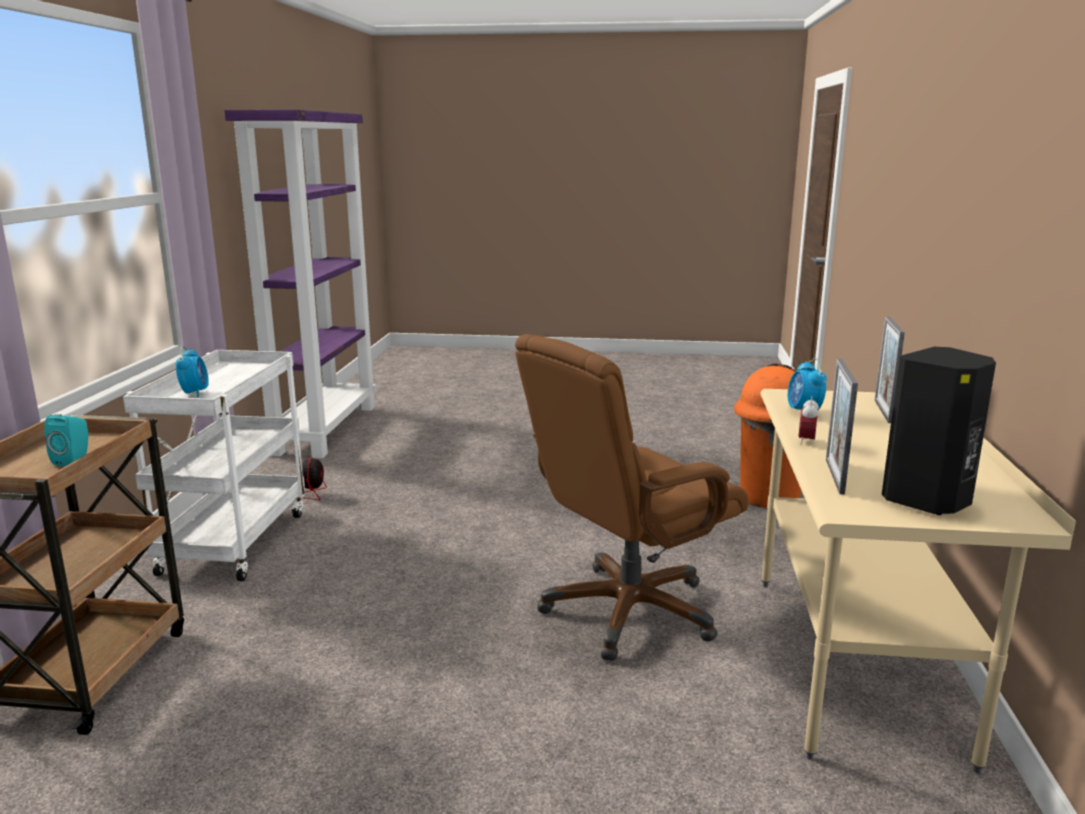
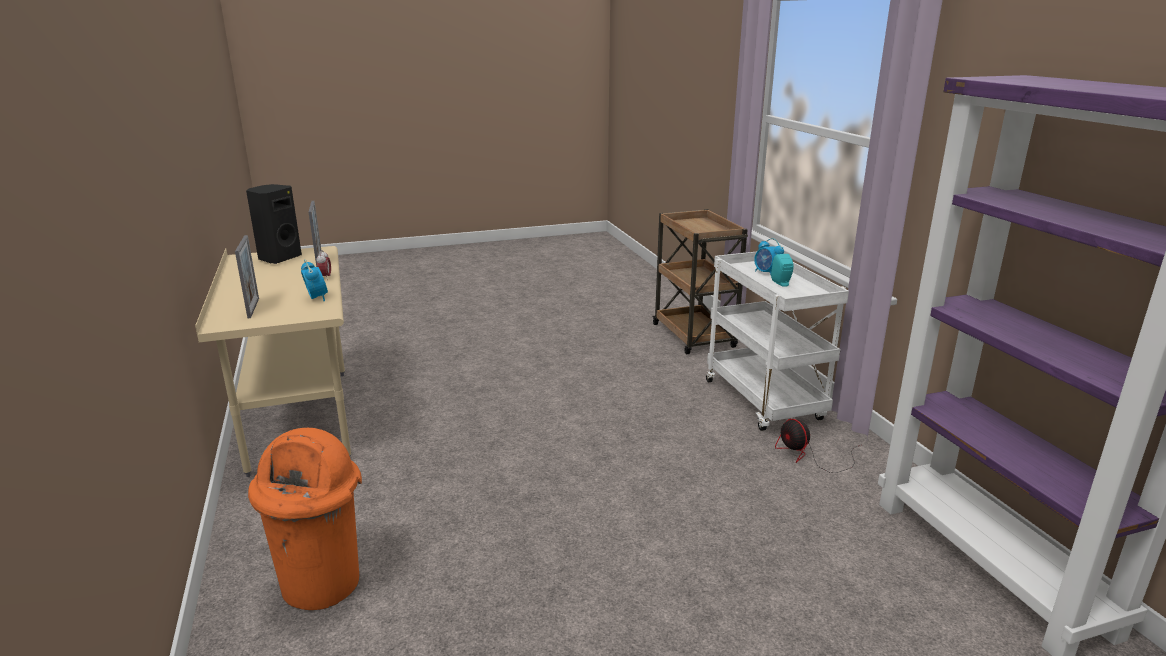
camera: 155 degrees right, 5 degrees up
(74, 461) = (689, 228): turquoise speaker -> turquoise speaker (782, 283)
(628, 611) = (448, 418): brown office chair -> none

